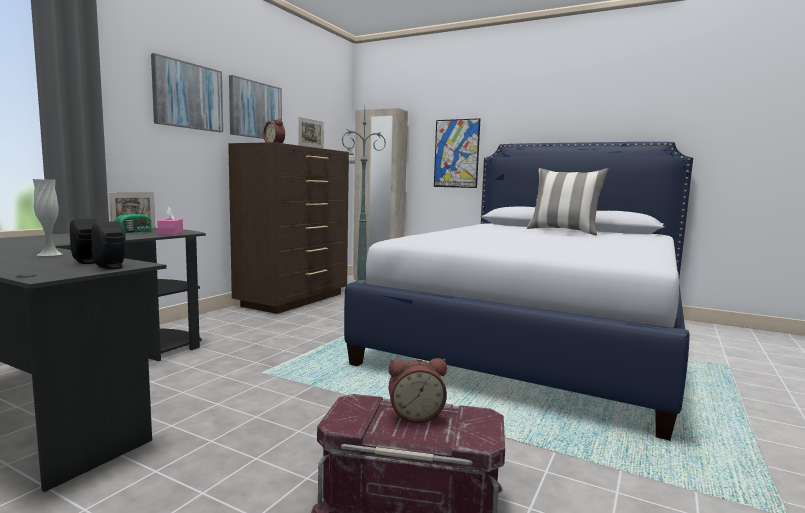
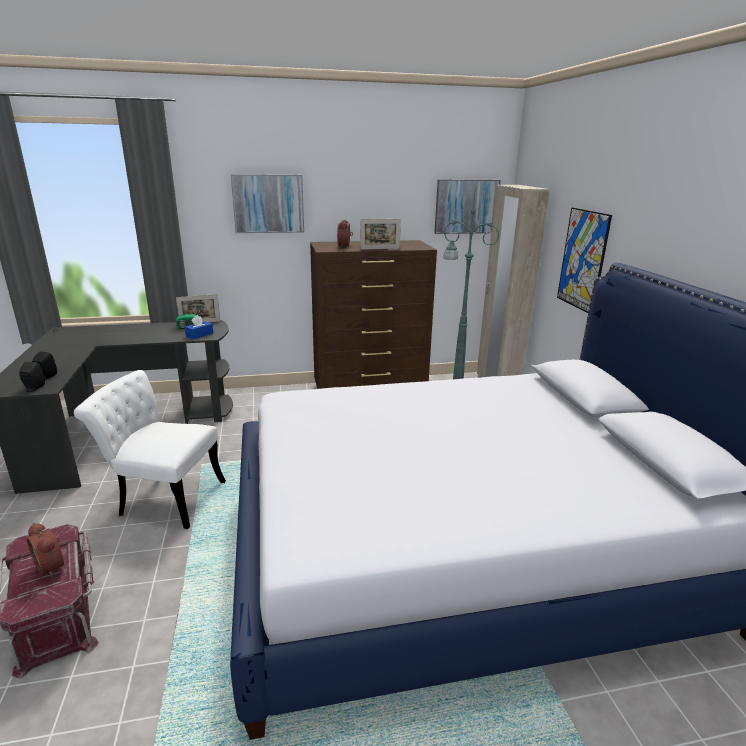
camera: 50 degrees right, 15 degrees up
(49, 254) = (65, 359): white vase -> none
(170, 233) = (199, 335): pink tissue box -> blue tissue box
(255, 110) = (348, 204): picture -> picture (466, 206)
(285, 401) = (163, 497): none -> white chair
(563, 231) = (558, 435): pillow -> none

